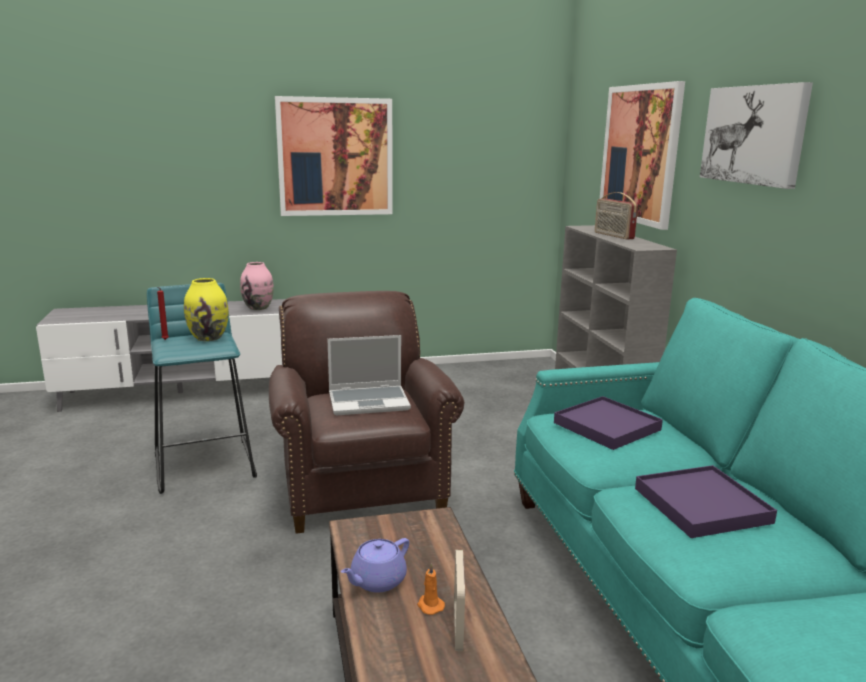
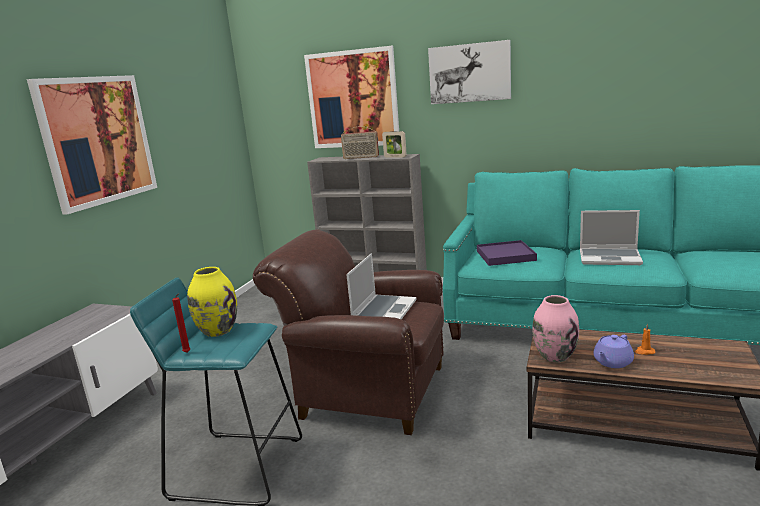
camera: 55 degrees left, 0 degrees up
(258, 308) = (94, 319): pink vase -> pink vase (554, 356)
(377, 581) = (612, 362): purple teapot -> purple teapot turned 60 degrees clockwise
(458, 628) = (669, 348): picture frame -> picture frame (395, 157)
(702, 505) = (610, 258): purple tray -> laptop

